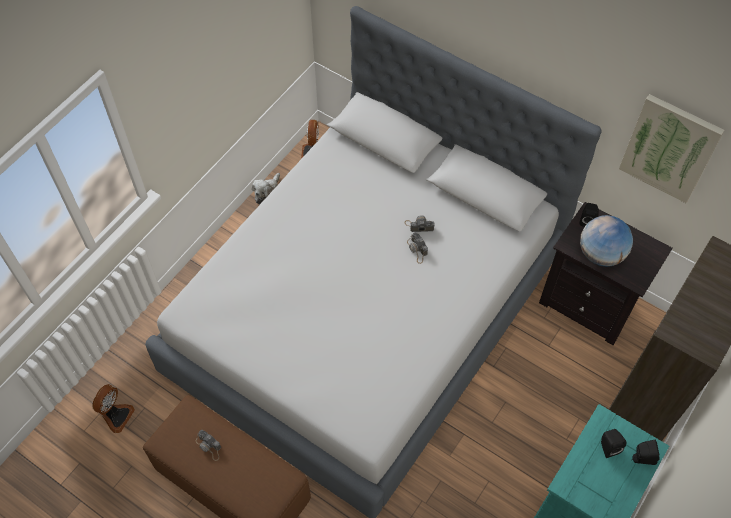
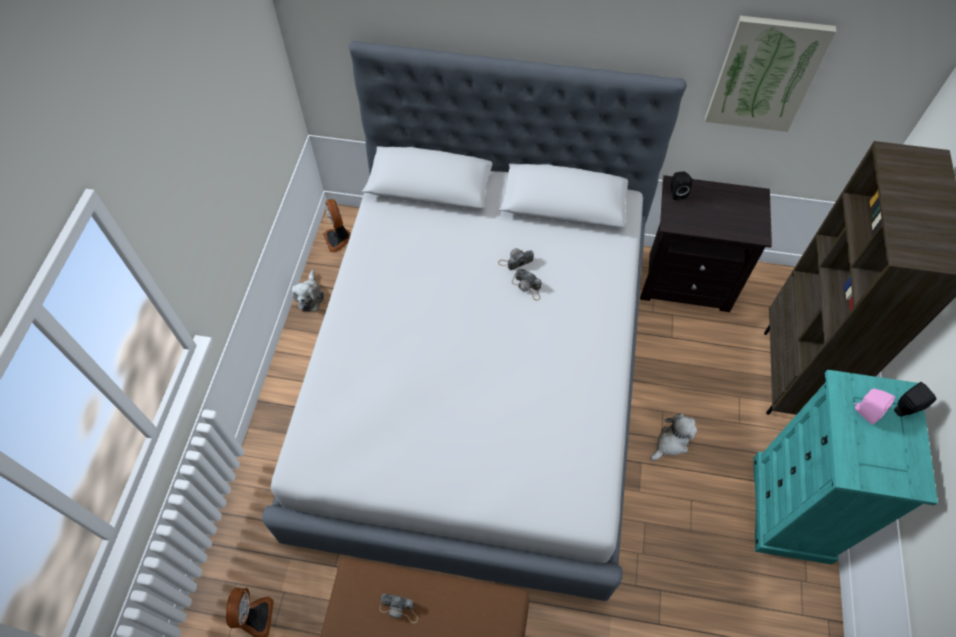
camera: 25 degrees left, 0 degrees up
(498, 429) = (671, 442): none -> plush toy
(600, 254) = (709, 220): globe -> none
(607, 447) = (865, 412): black speaker -> pink speaker

